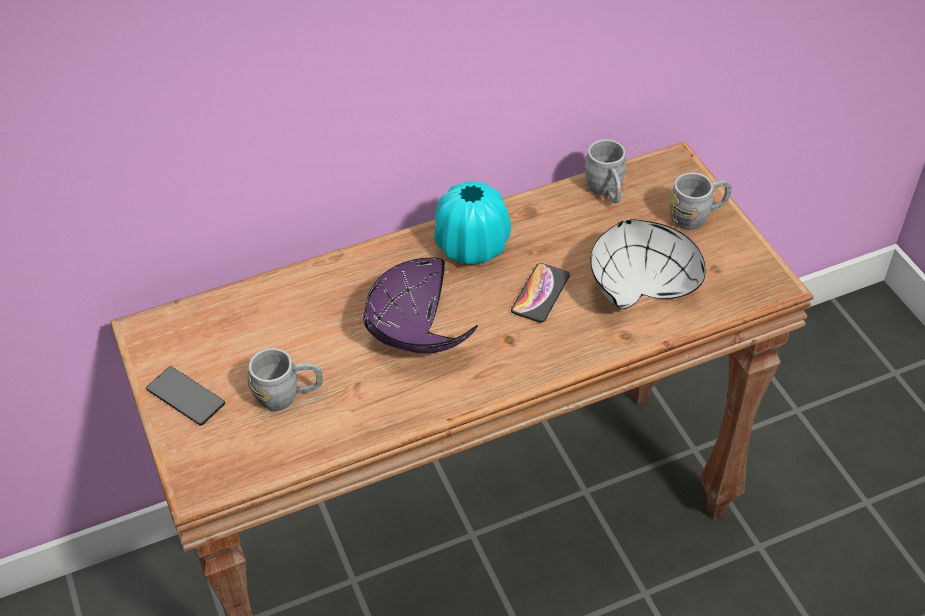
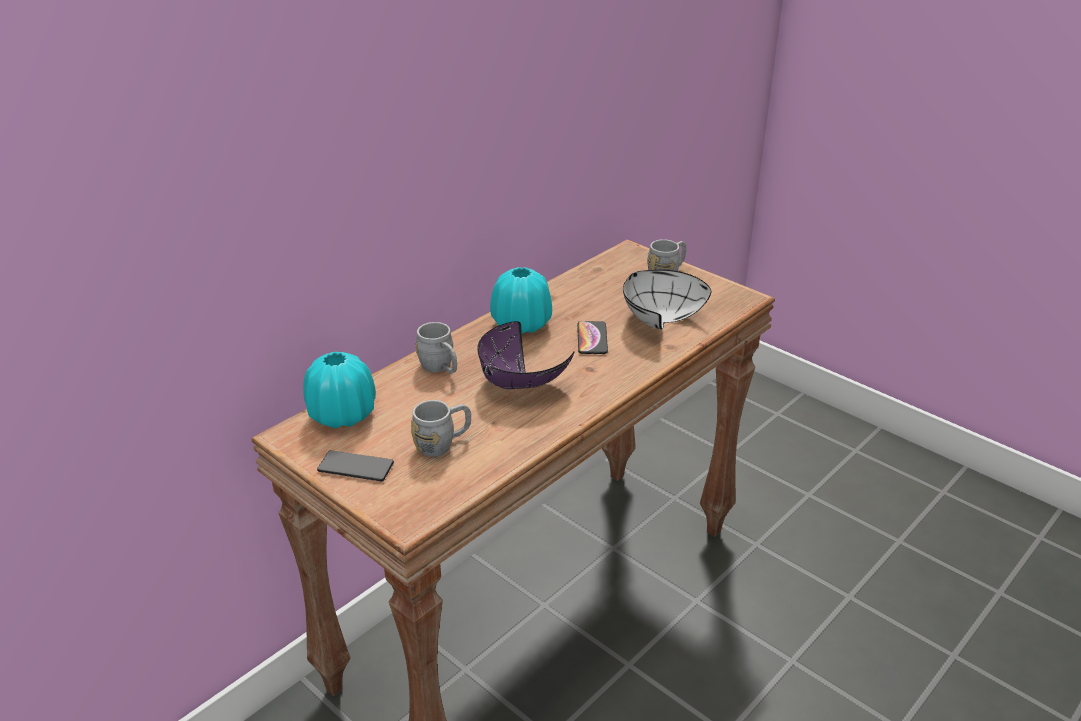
camera: 25 degrees left, 15 degrees down
(210, 320) = (342, 415): none -> turquoise vase
(606, 191) = (595, 275): grey mug -> grey mug (440, 368)

